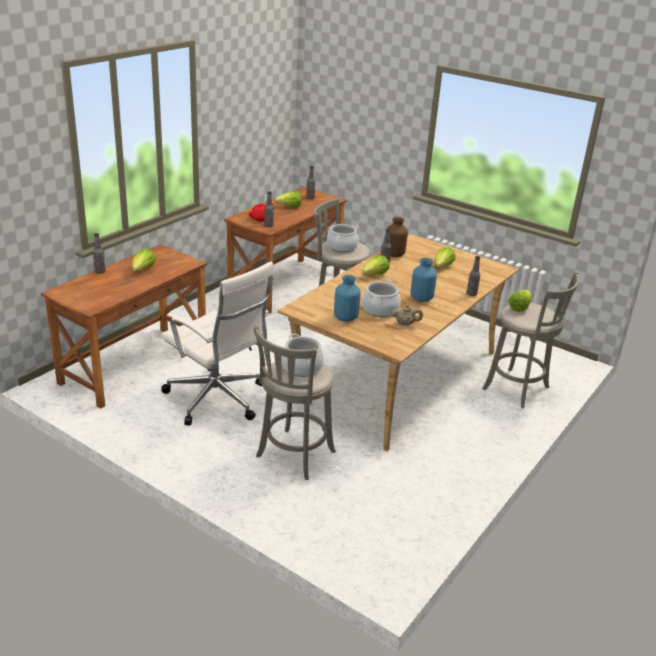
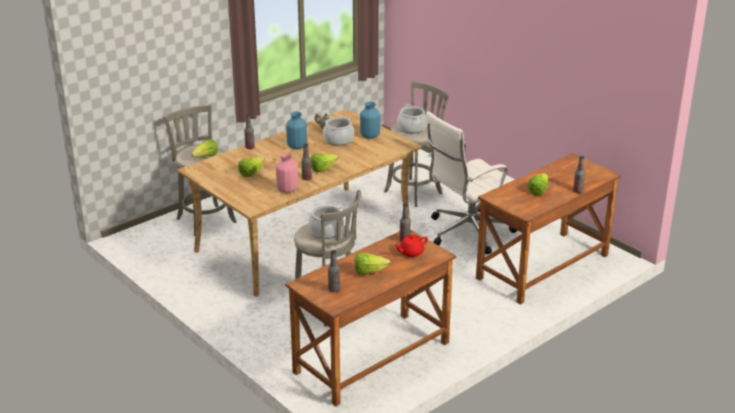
camera: 165 degrees left, 0 degrees up
(217, 399) = (467, 232): white office chair -> white office chair turned 90 degrees counterclockwise
(394, 254) = (287, 190): brown vase -> pink vase

